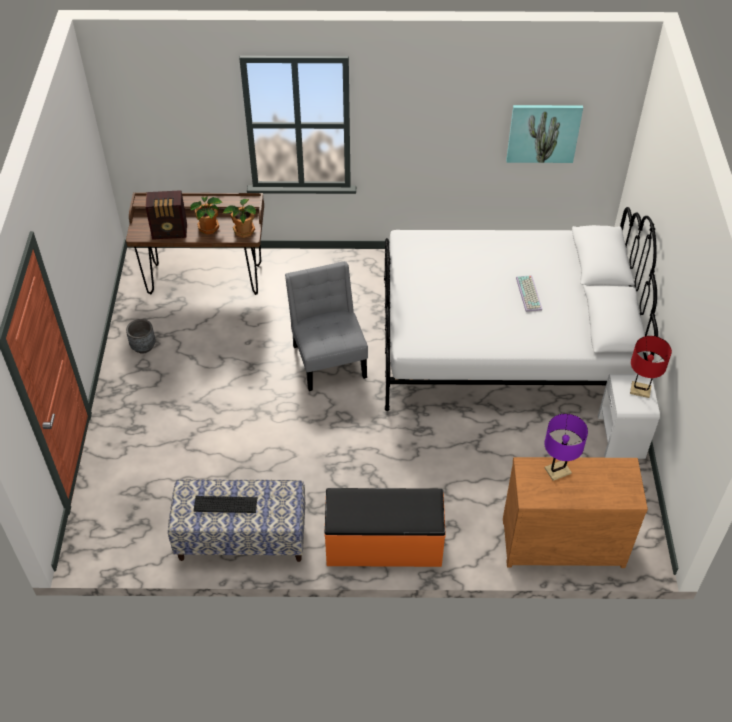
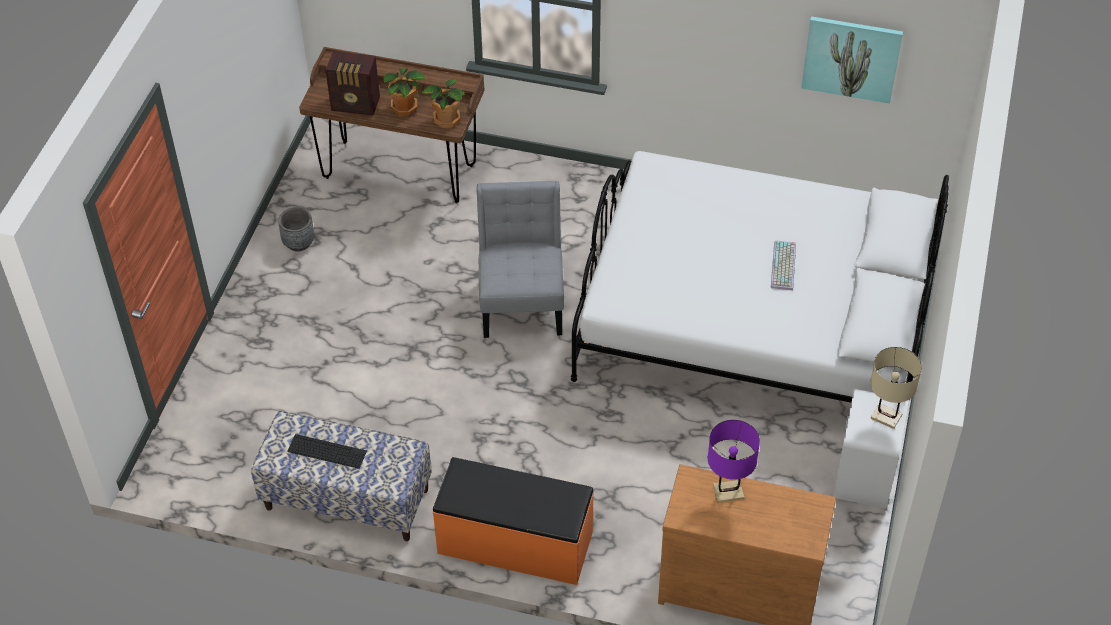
camera: 15 degrees right, 0 degrees up
(640, 390) = (886, 416): red table lamp -> beige table lamp

